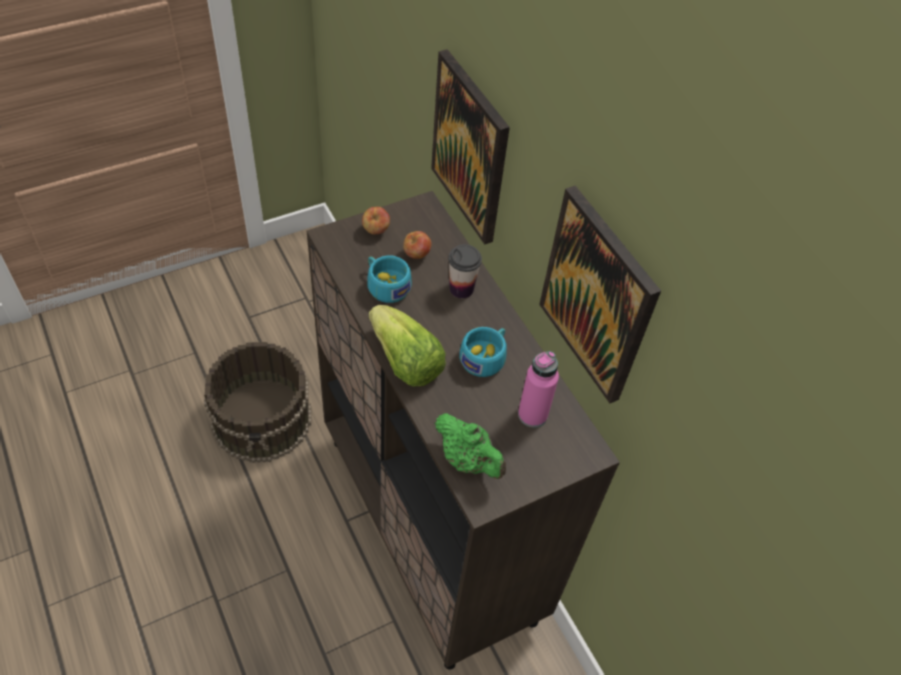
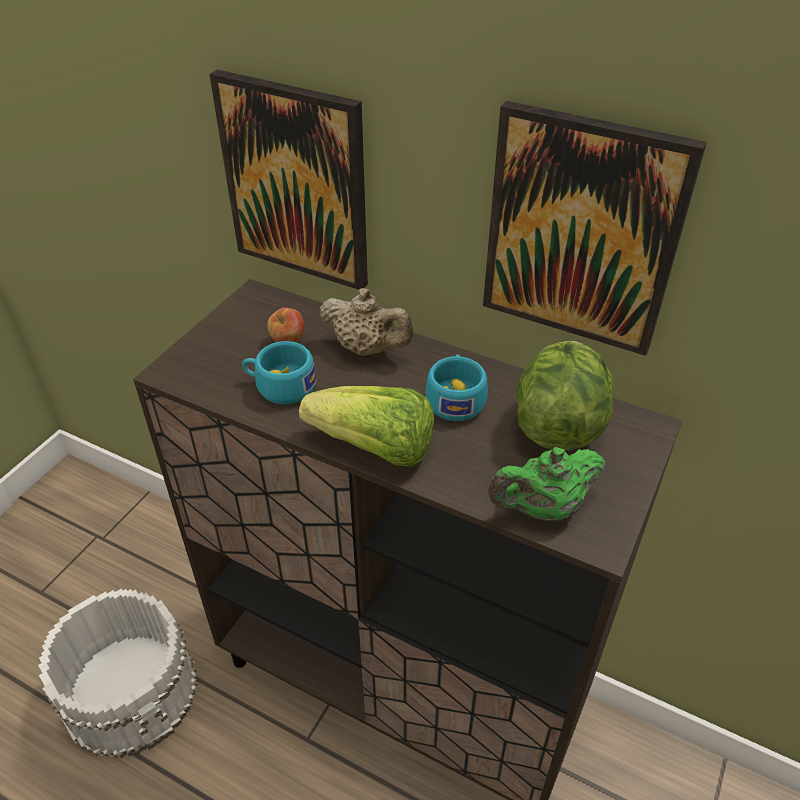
camera: 30 degrees left, 10 degrees down
(263, 418) = (132, 690): brown bucket -> white bucket
(376, 230) = (219, 341): apple -> none
(461, 289) = (367, 349): cup -> beige teapot
(468, 460) = (543, 508): green teapot -> green teapot turned 150 degrees clockwise
(532, 414) = (558, 425): pink bottle -> lettuce

